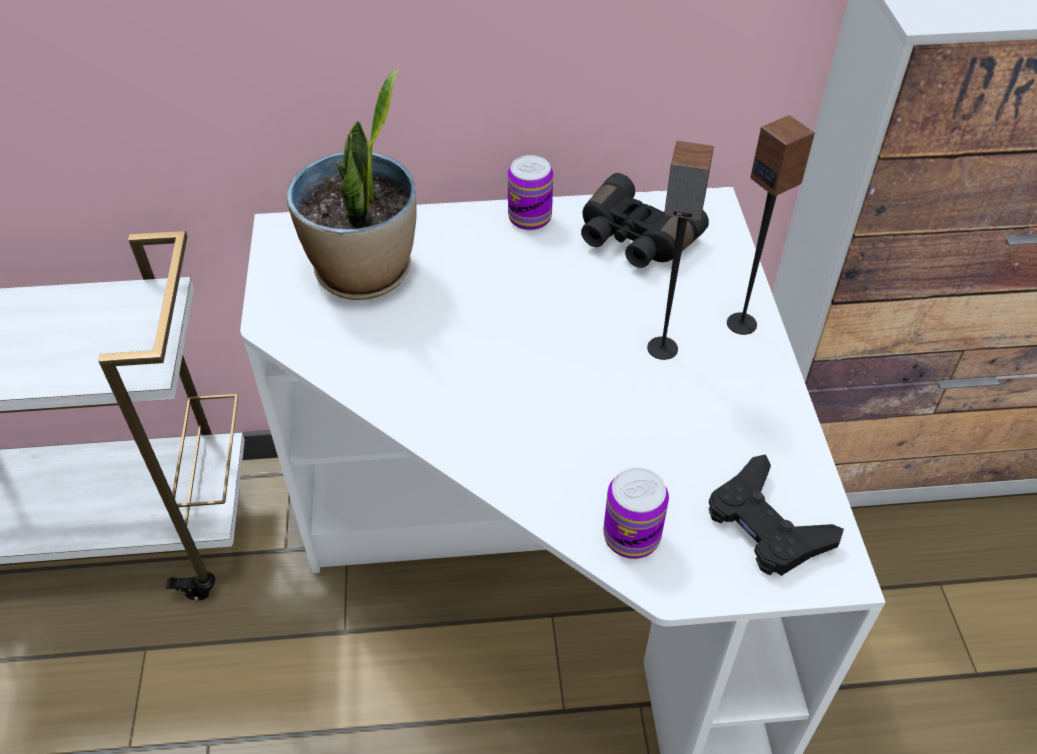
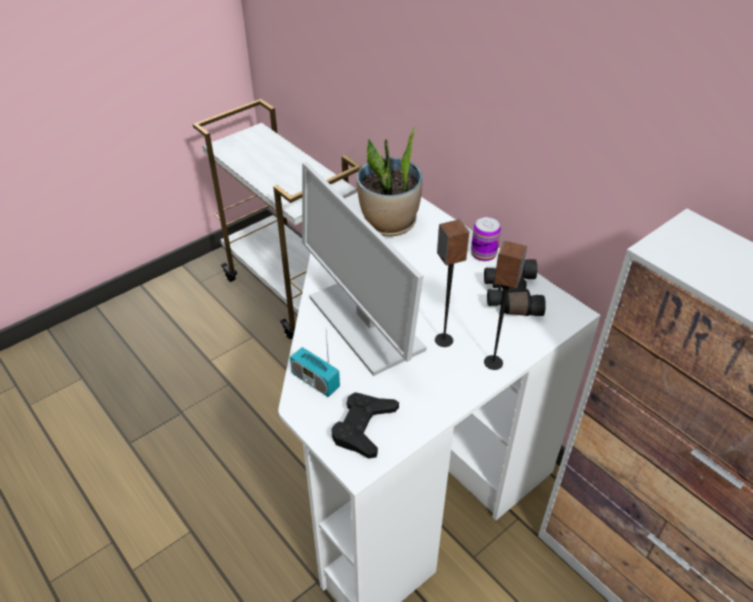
camera: 55 degrees right, 5 degrees down
(555, 414) = (364, 323): none -> monitor
(631, 536) = (315, 381): can -> radio

